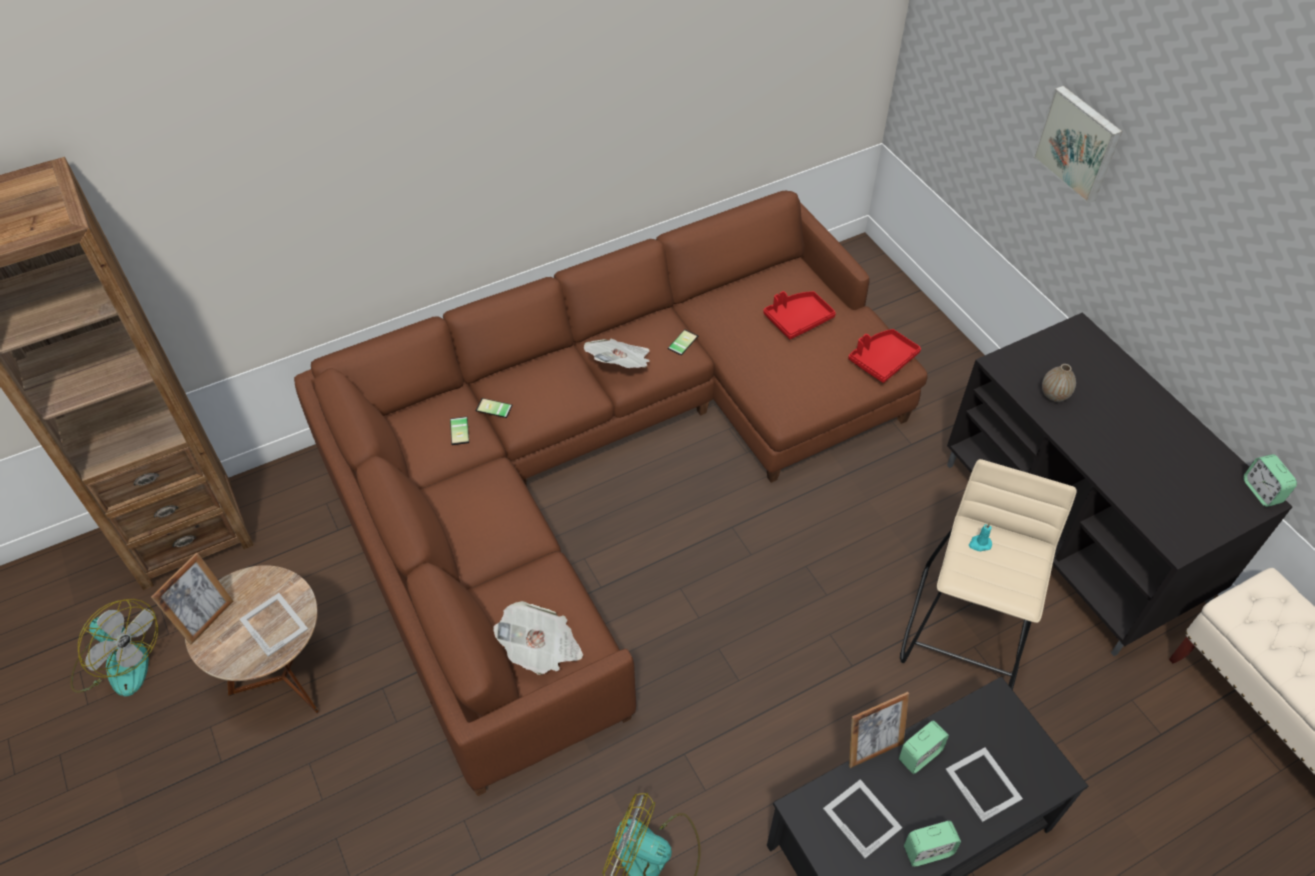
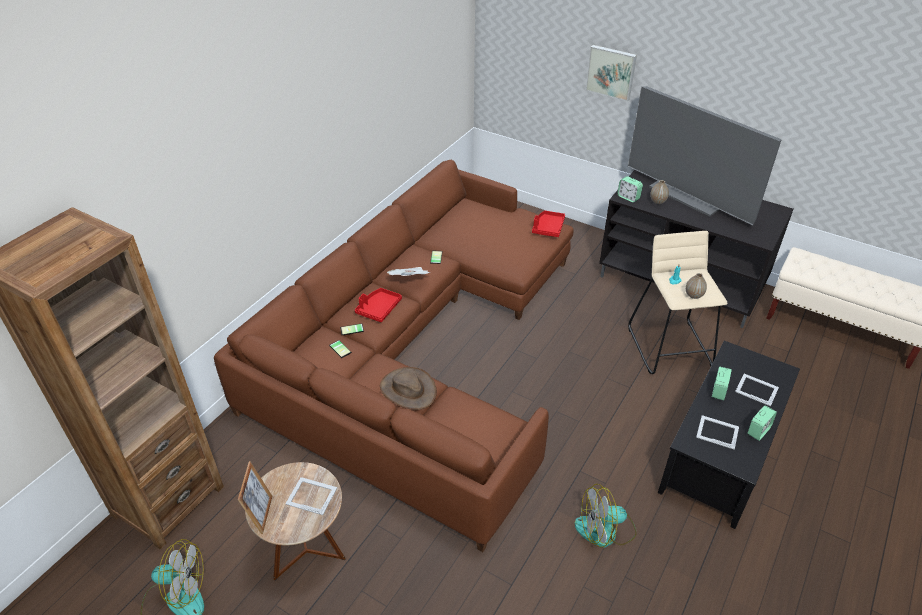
camera: 30 degrees left, 10 degrees down
(498, 532) = (408, 390): none -> brown hat
(541, 649) = (484, 436): newspaper -> none
(797, 319) = (490, 224): red tray -> red tray (378, 309)
(872, 747) = (694, 399): picture frame -> none
(989, 583) = (693, 295): none -> vase
(1119, 405) = (689, 195): none -> television
(1261, 491) = (776, 207): alarm clock -> alarm clock (628, 197)

